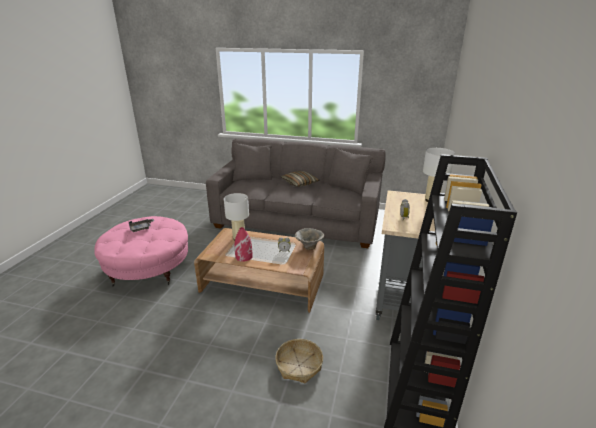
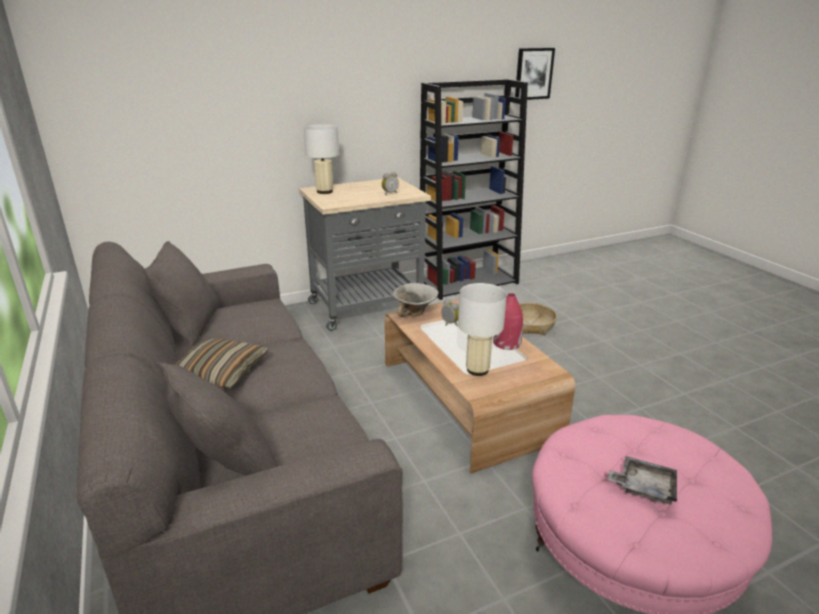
camera: 130 degrees left, 0 degrees up
(539, 235) = (533, 74): none -> picture

